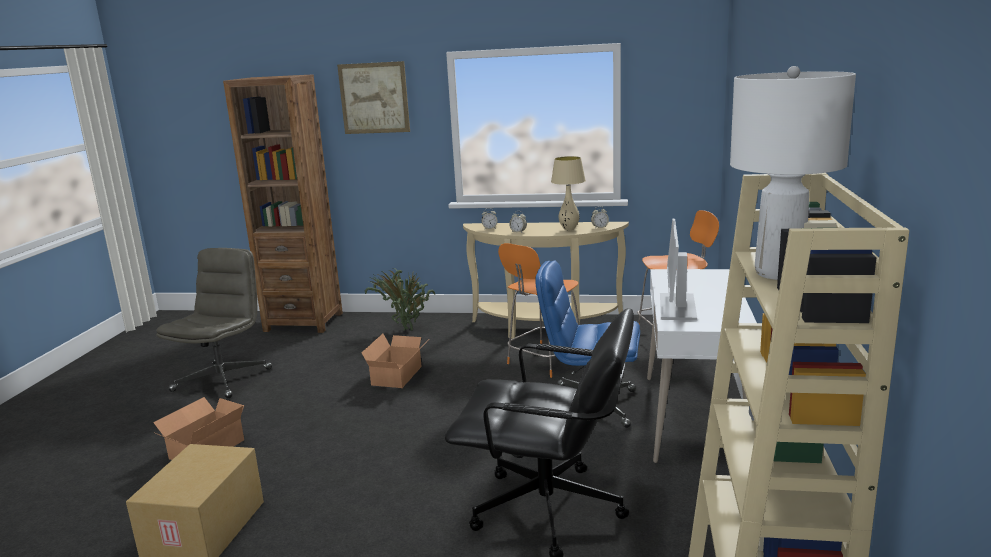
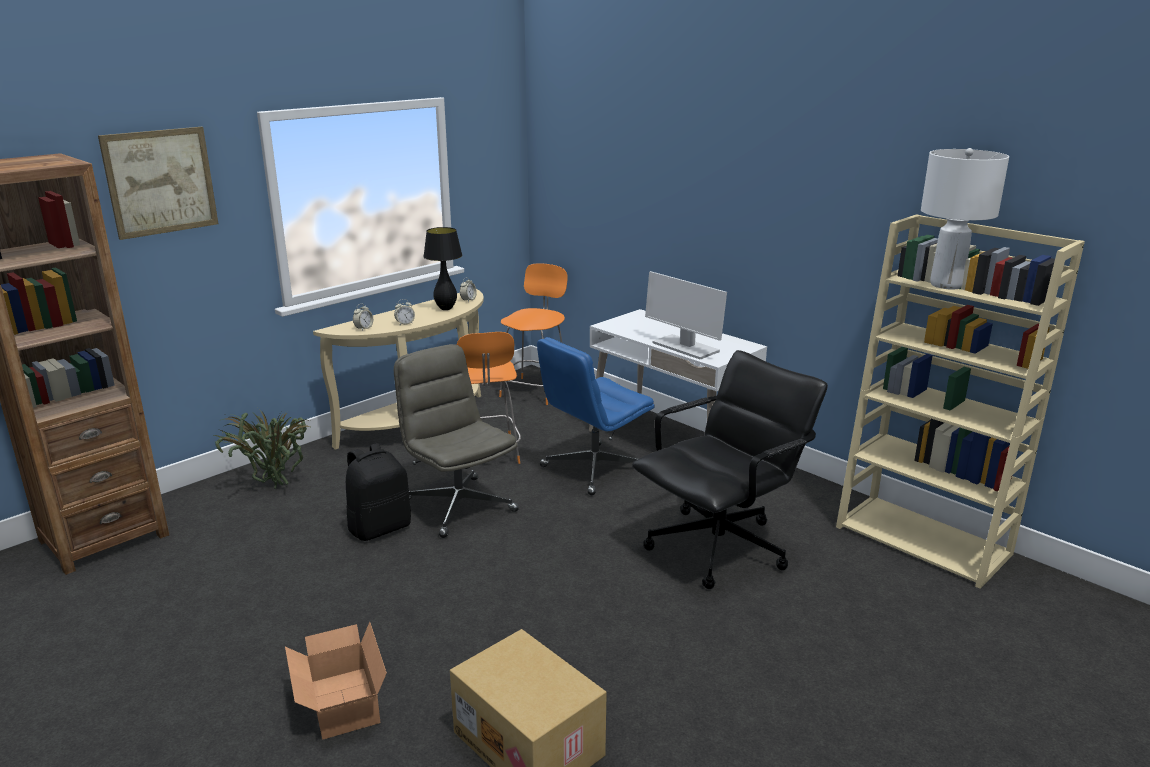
camera: 55 degrees left, 5 degrees up
(223, 379) = (160, 644): grey office chair -> grey office chair (458, 506)
(399, 375) = (380, 528): cardboard box -> black backpack
(569, 229) = (446, 308): beige table lamp -> black table lamp

